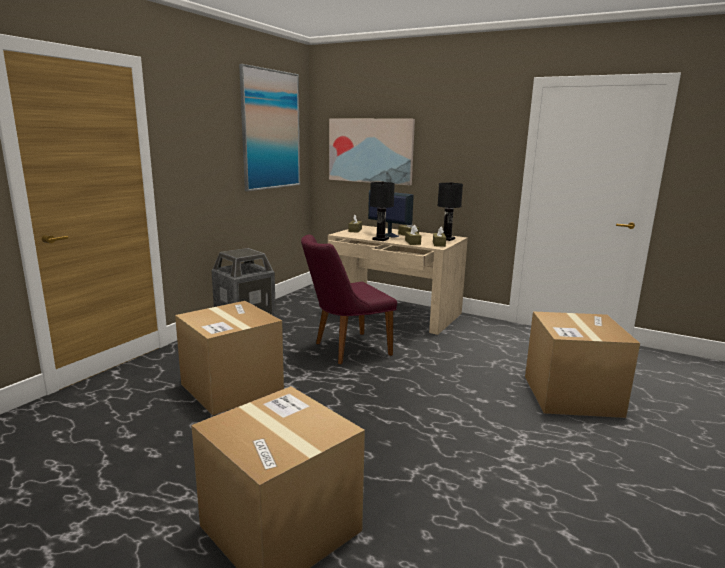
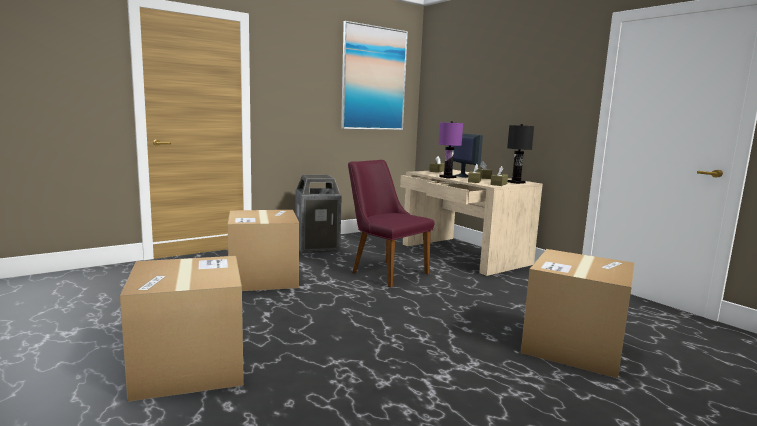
camera: 25 degrees right, 5 degrees down
(345, 349) = (384, 271): purple chair -> purple chair turned 45 degrees clockwise
(370, 150) = (464, 98): picture -> none
(381, 239) = (448, 177): black table lamp -> purple table lamp

